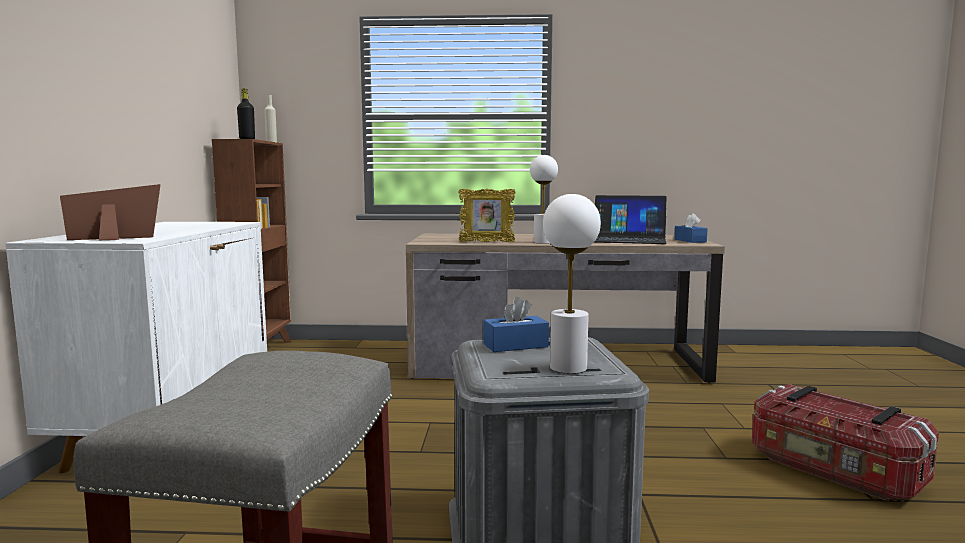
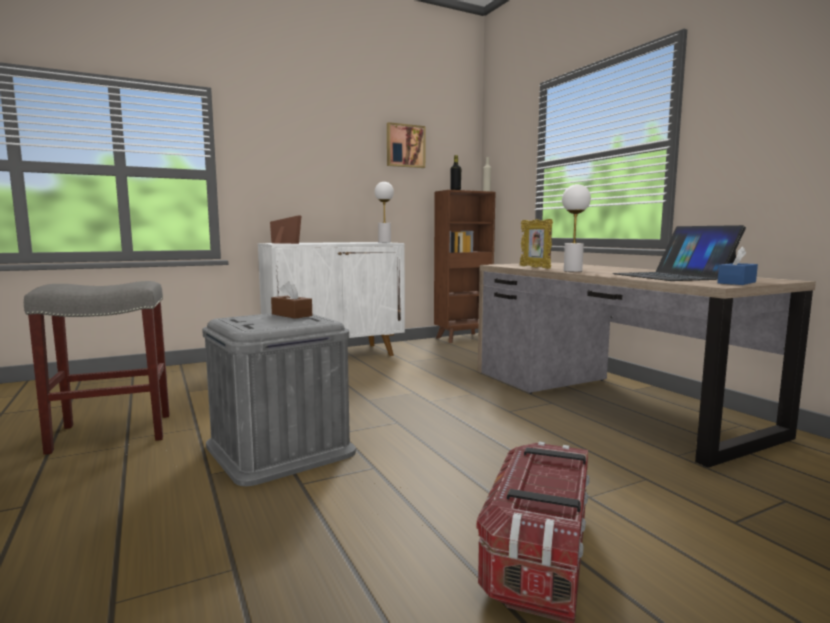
camera: 60 degrees right, 0 degrees up
(176, 64) = (405, 146): none -> picture
(515, 345) = (291, 315): blue tissue box -> brown tissue box
(568, 368) = (247, 324): white table lamp -> white table lamp (384, 242)

